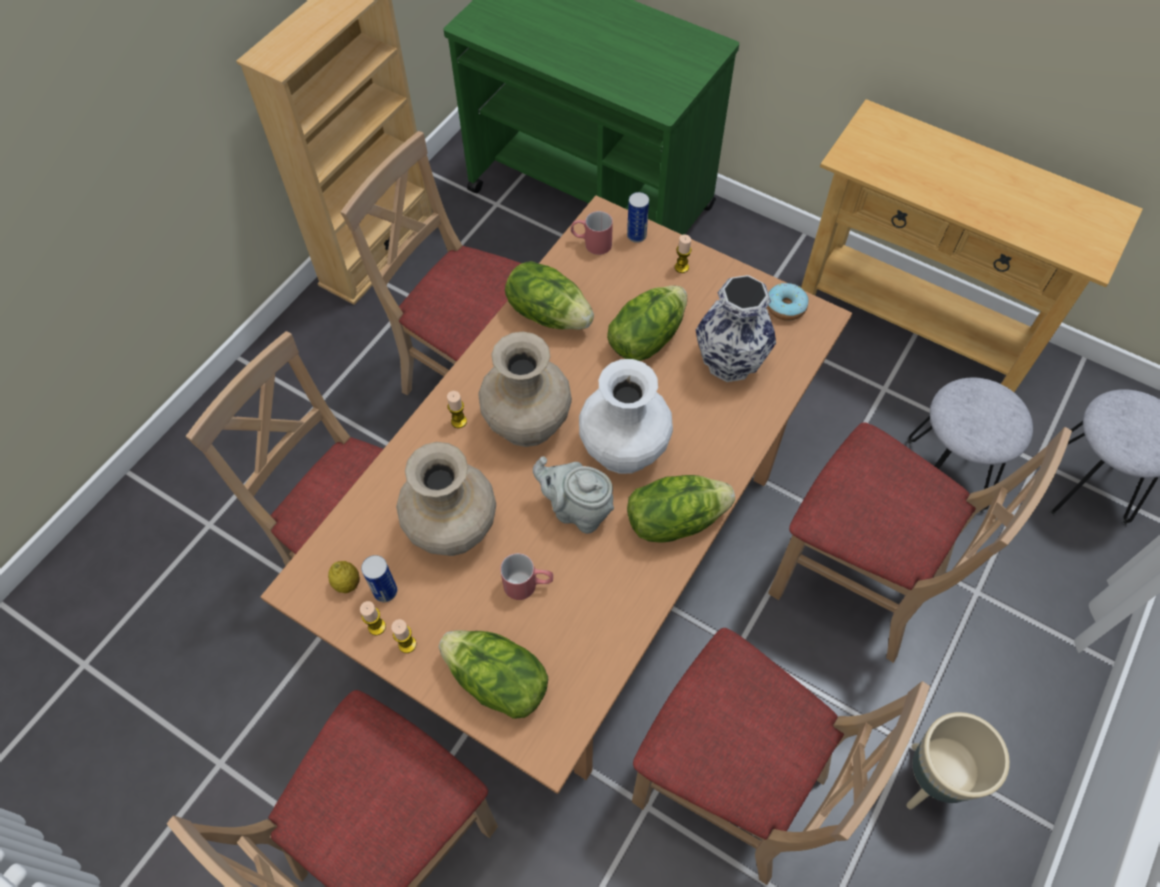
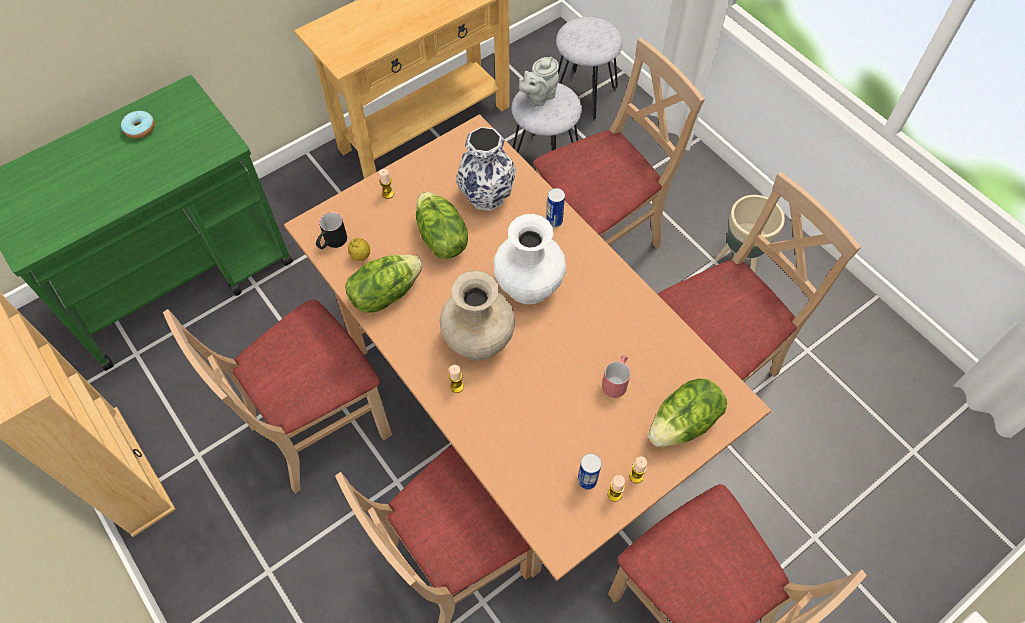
camera: 70 degrees left, 0 degrees up
(347, 583) = (570, 507): lemon -> lemon (361, 256)
(453, 527) = (550, 417): beige vase -> none
(577, 510) = (568, 330): grey teapot -> grey teapot (539, 97)
(591, 243) = (332, 243): red mug -> black mug
(636, 235) = (341, 211): can -> can (554, 221)
(674, 519) = (598, 274): lettuce -> none
(785, 307) = (456, 147): donut -> donut (140, 129)

